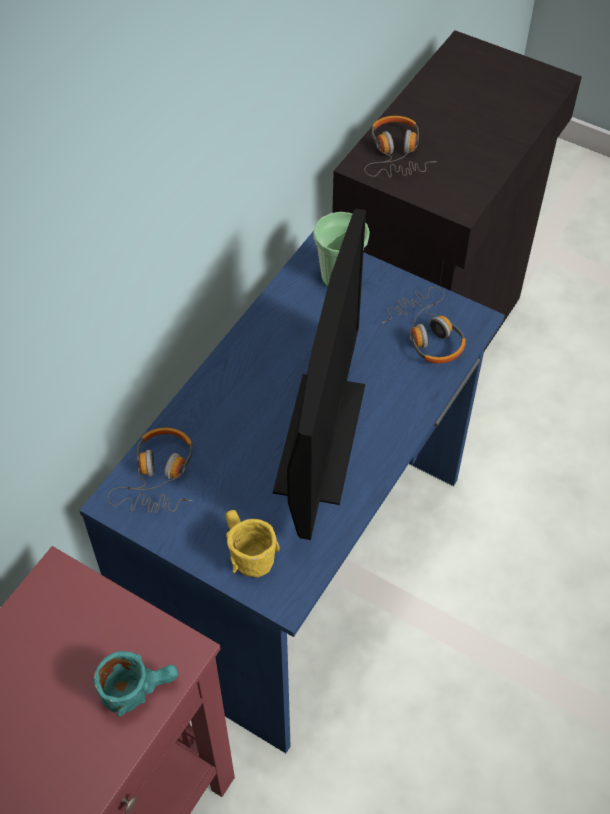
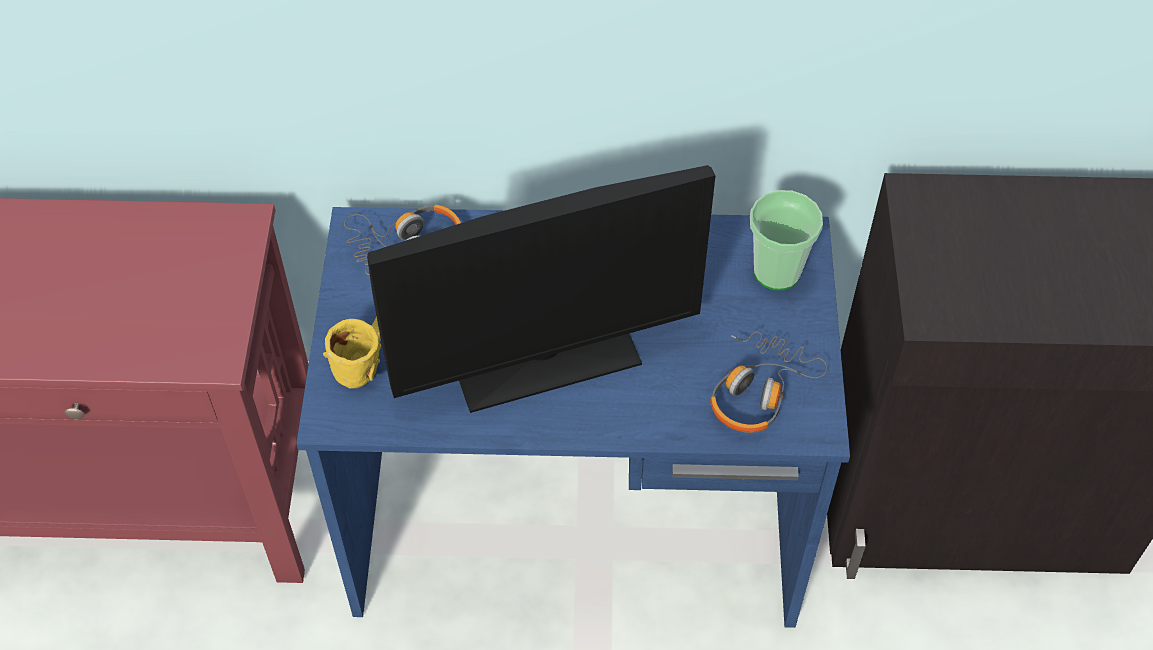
camera: 60 degrees right, 0 degrees up
(139, 688) = (162, 344): turquoise mug -> none
(395, 155) = (960, 217): headphones -> none

